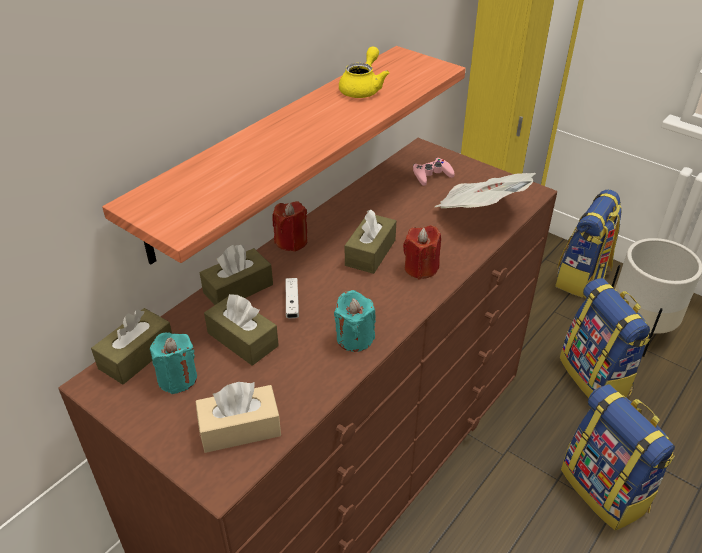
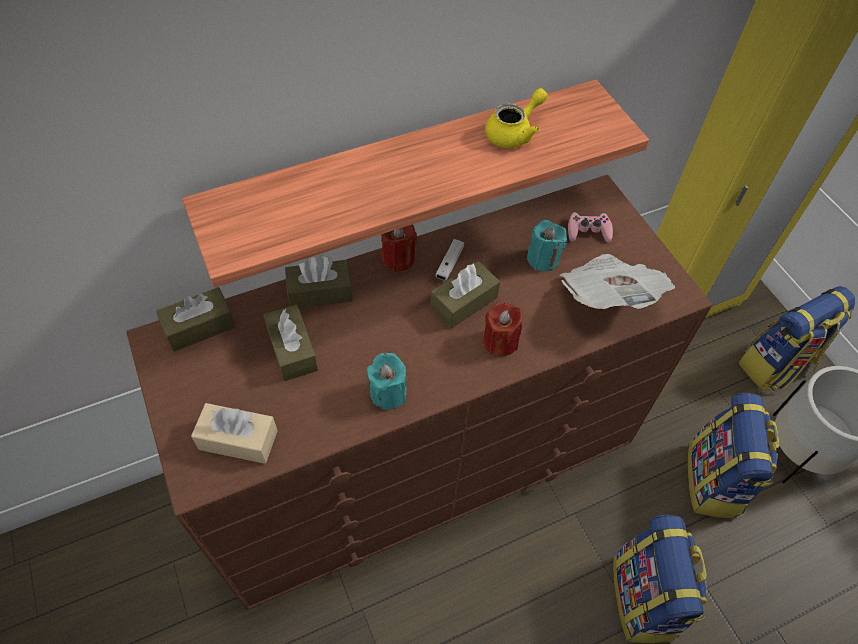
camera: 25 degrees right, 15 degrees up
(177, 378) = (218, 365): turquoise candle -> turquoise candle (543, 259)
(292, 303) = (357, 329): white game controller -> white game controller (449, 263)

